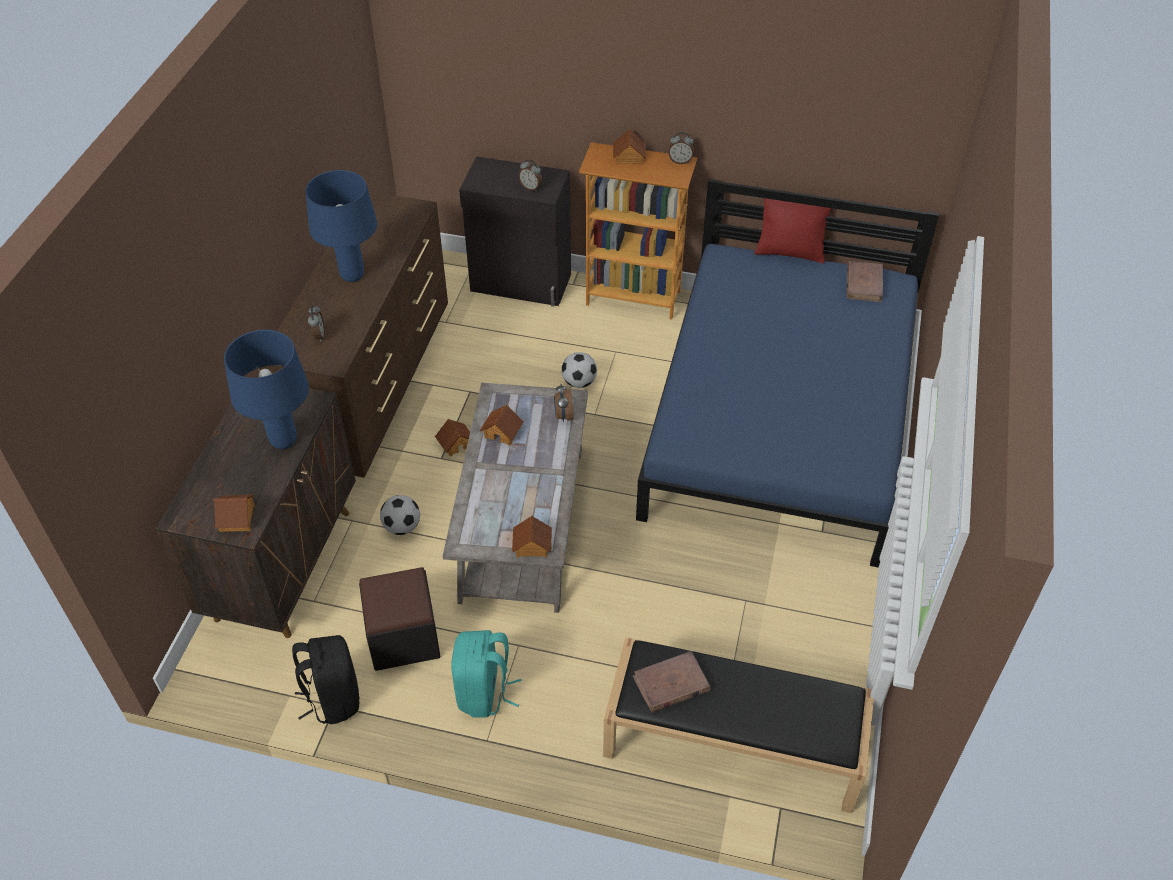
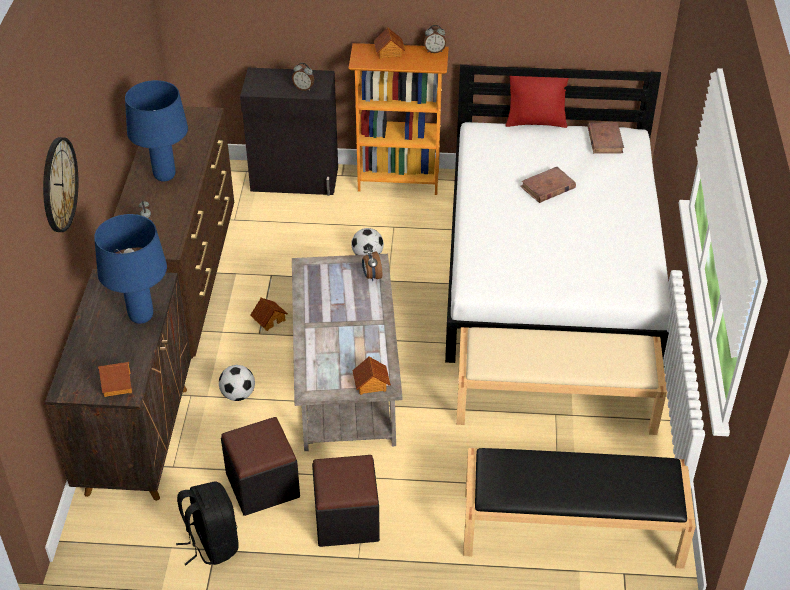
camera: 10 degrees left, 5 degrees down
(197, 287) = (58, 184): none -> wall clock
(484, 692) = (346, 520): turquoise backpack -> black ottoman
(502, 432) = (321, 296): toy house -> none
(671, 684) = (517, 478): brown book -> brown book (547, 187)
(750, 584) = (556, 401): none -> beige bench
(781, 419) = (551, 265): blue bed -> white bed

